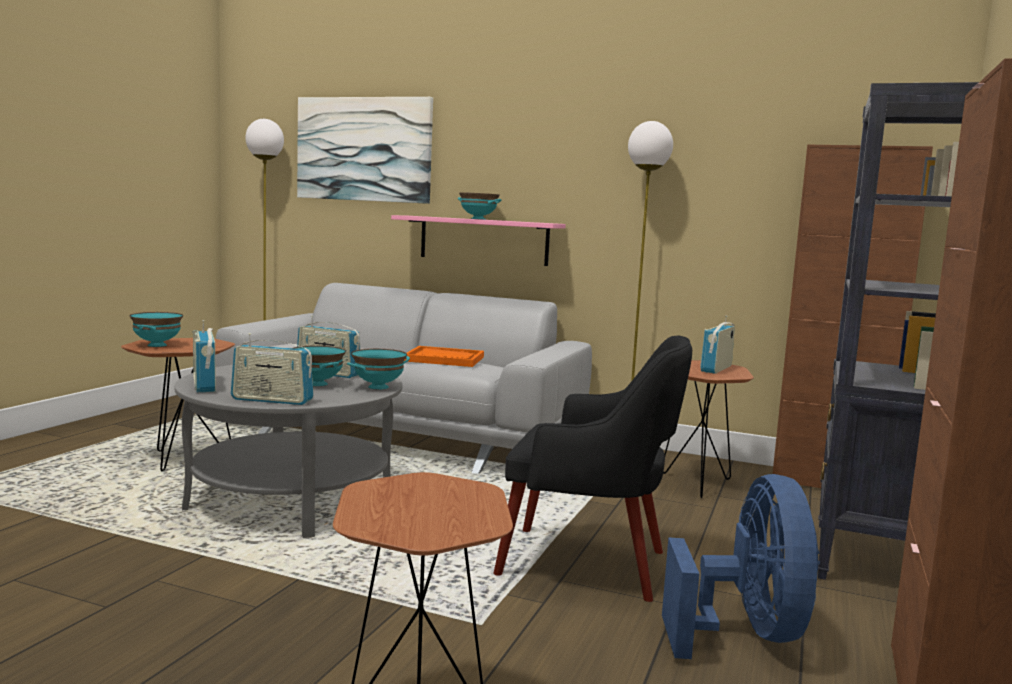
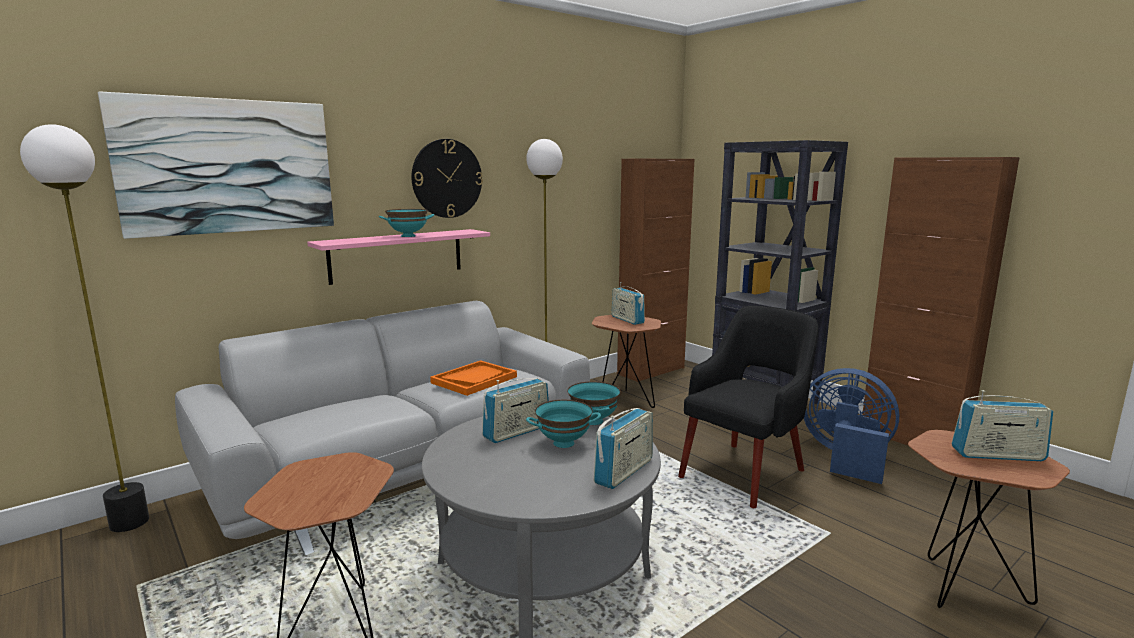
camera: 60 degrees left, 5 degrees up
(156, 345) = (312, 501): turquoise bowl -> none
(204, 385) = (530, 499): radio -> radio (997, 455)
(543, 167) = (447, 178): none -> wall clock

